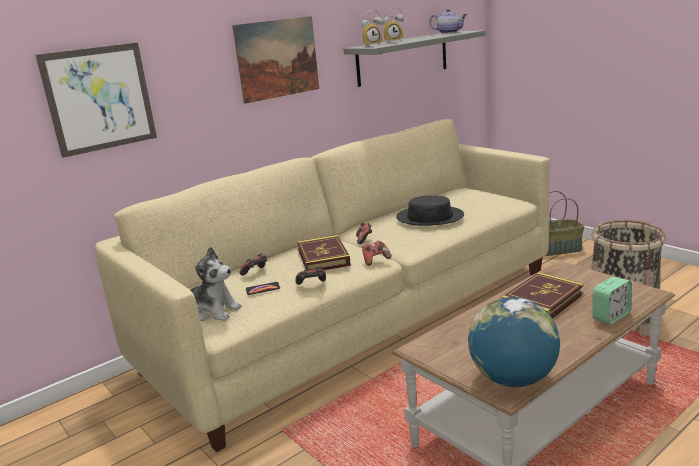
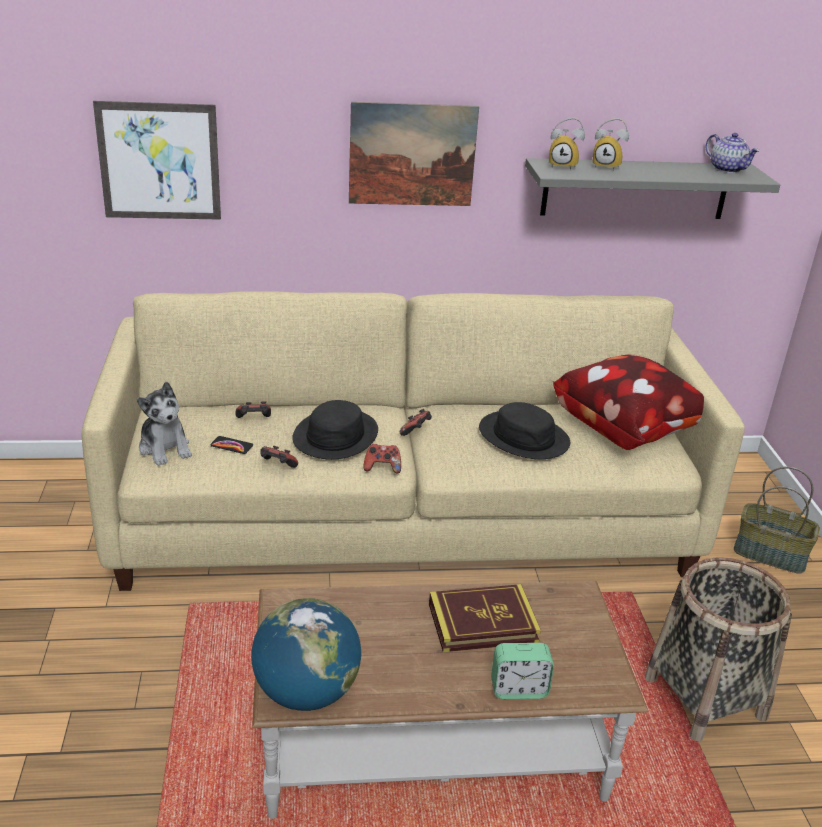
camera: 30 degrees right, 10 degrees up
(323, 258) = (335, 435): book -> black hat
(472, 196) = (627, 429): none -> pillow

